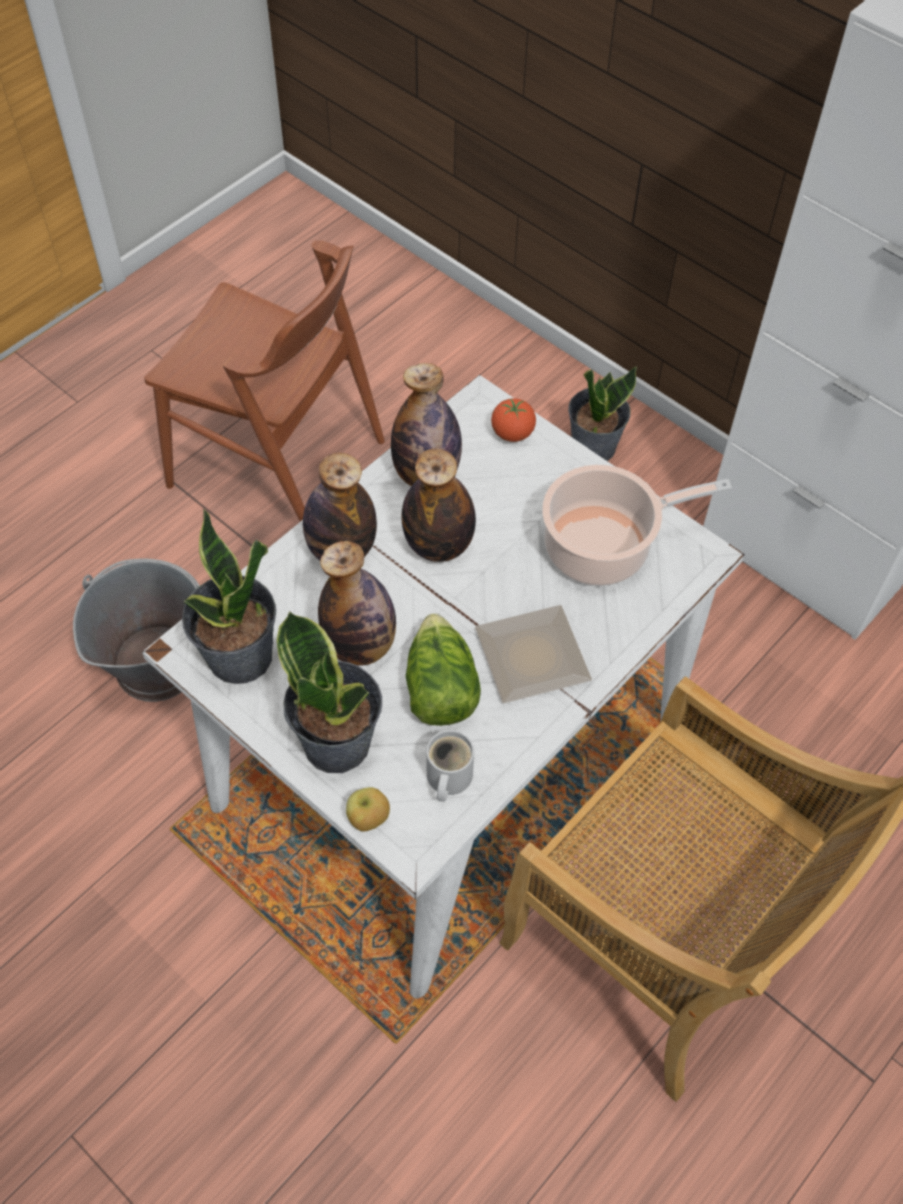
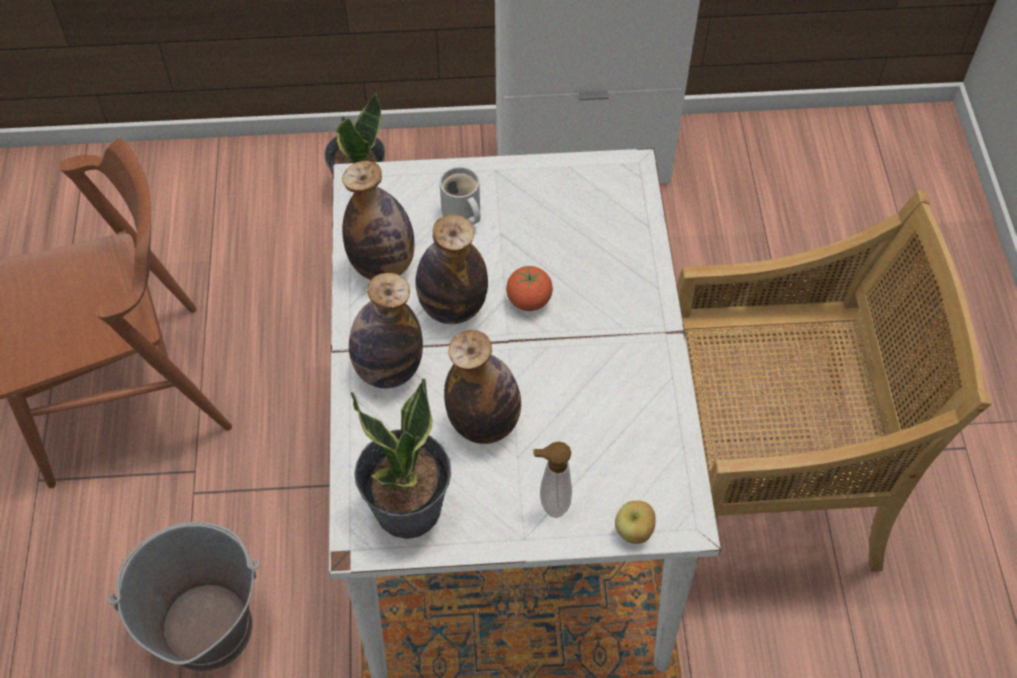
camera: 45 degrees left, 0 degrees up
(338, 742) = (551, 501): potted plant -> soap dispenser
(439, 688) = (572, 403): lettuce -> none
(446, 778) = (649, 457): white mug -> white mug (461, 213)
(512, 433) = (409, 187): tomato -> tomato (529, 300)
(536, 659) = (610, 327): plate -> none
(604, 547) = (563, 215): cooking pot -> none

